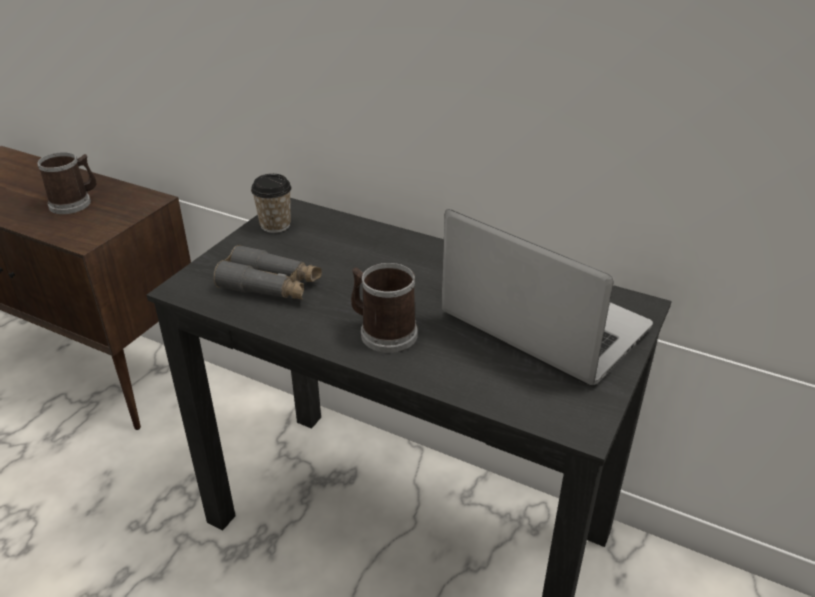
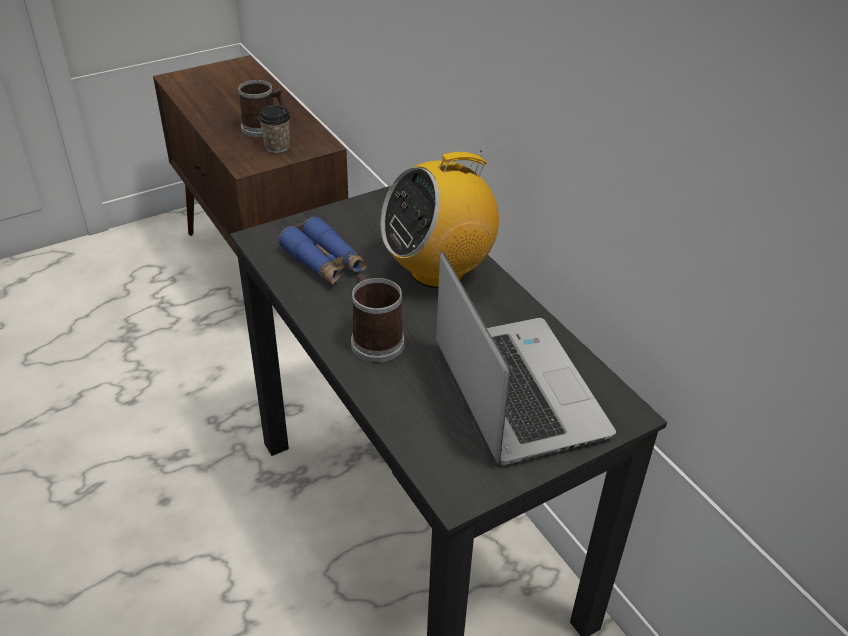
camera: 30 degrees right, 5 degrees up
(270, 285) = (324, 262): grey binoculars -> blue binoculars
(275, 225) = (376, 207): cup -> cup (277, 147)
(383, 256) = (438, 270): none -> radio

